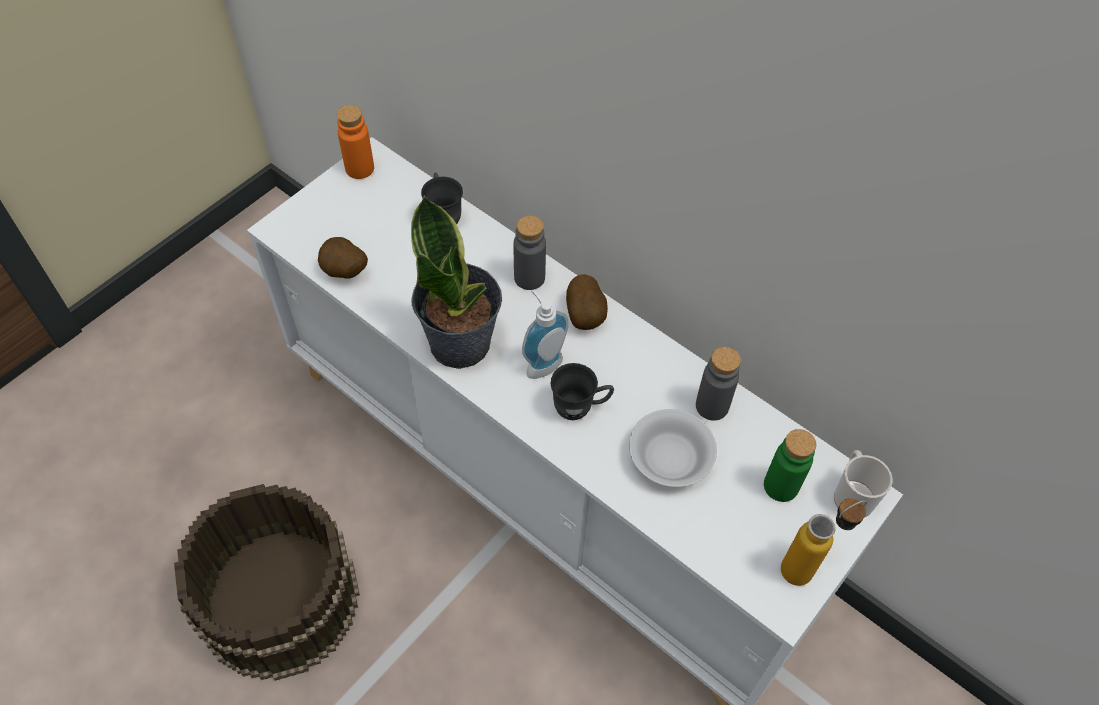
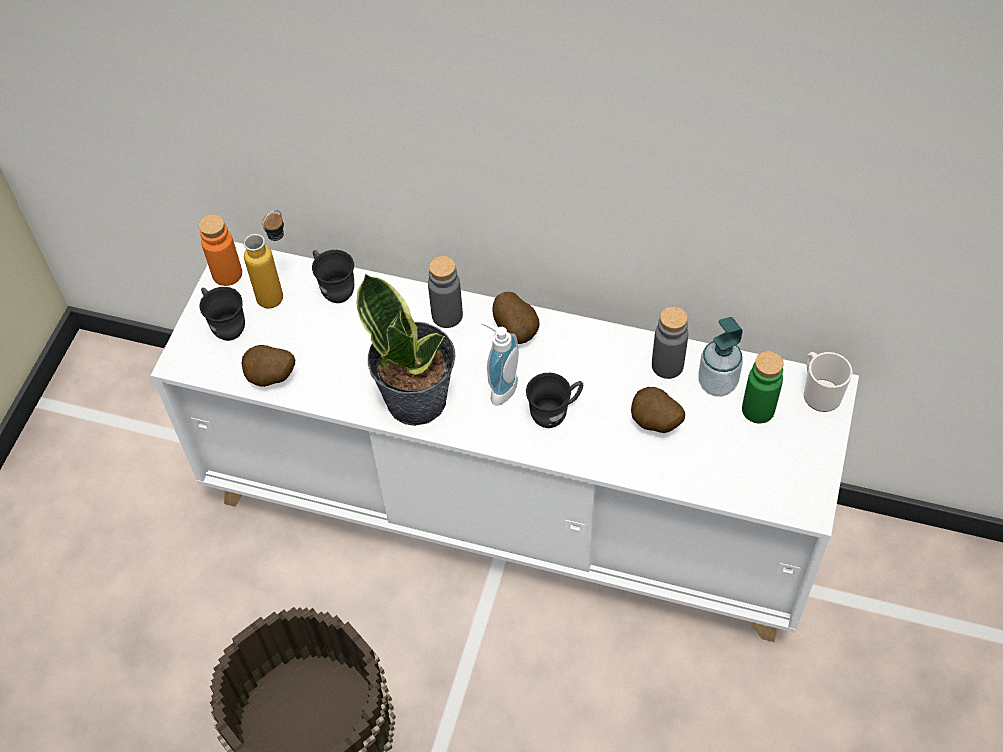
camera: 20 degrees left, 0 degrees up
(332, 211) = (225, 325): none -> grey mug
(670, 457) = (654, 424): white bowl -> potato
(752, 443) = (717, 383): none -> soap dispenser
(808, 566) = (811, 466): bottle -> bottle (278, 292)

